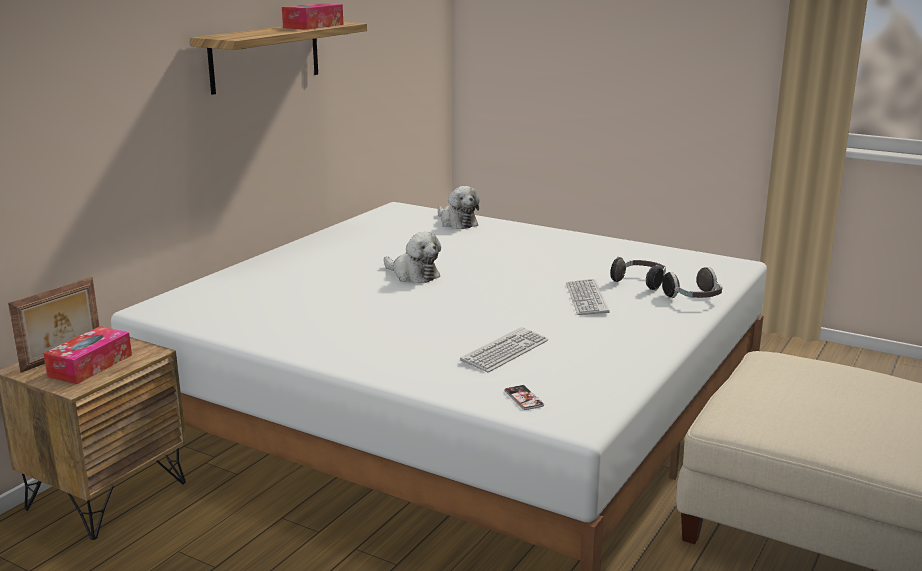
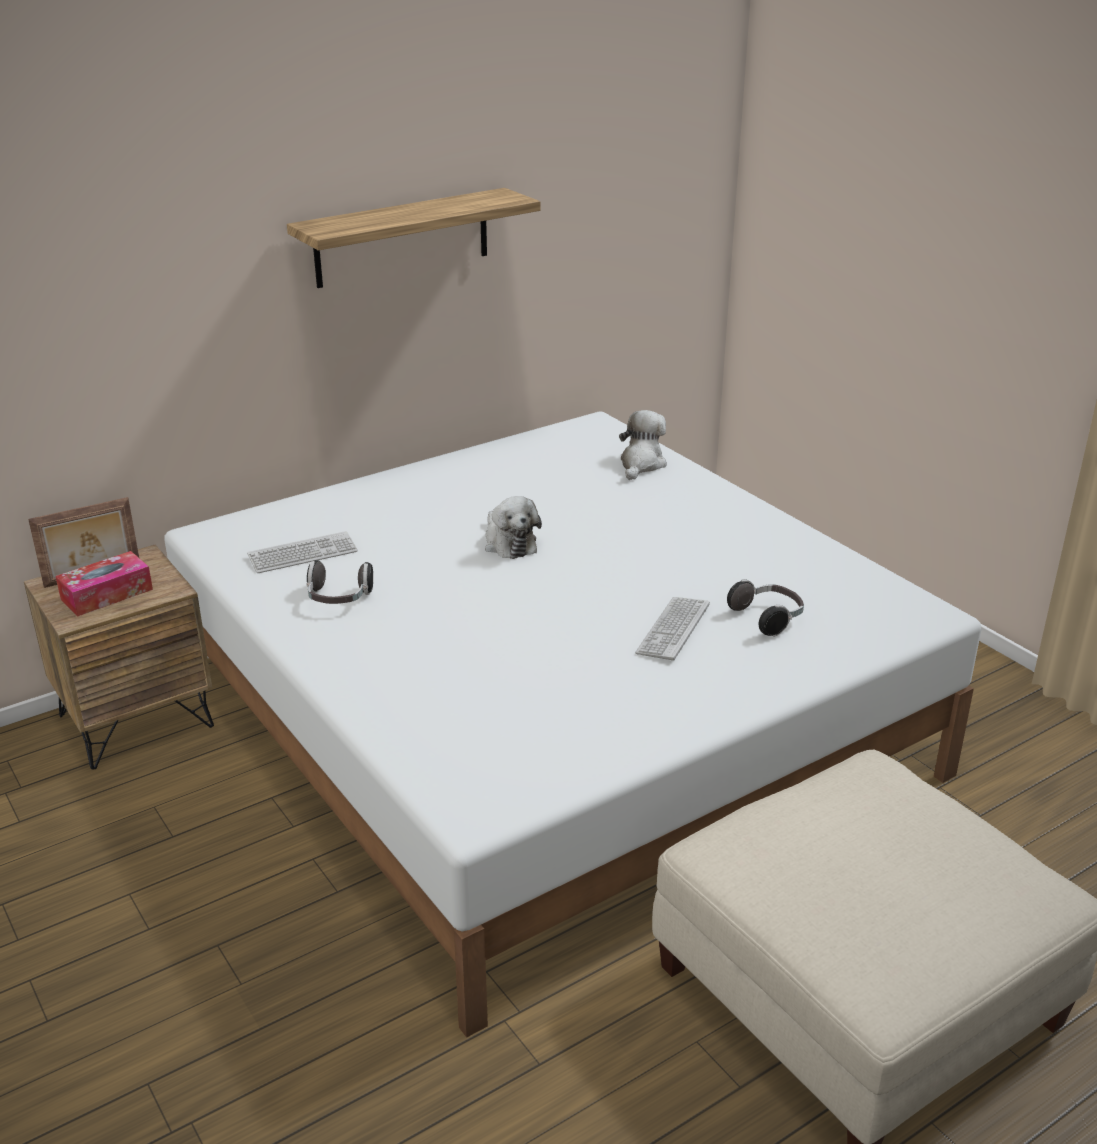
camera: 25 degrees right, 10 degrees up
(313, 26) = (462, 205): tissue box -> none
(457, 223) = (641, 464): plush toy -> plush toy turned 150 degrees counterclockwise
(505, 351) = (497, 689): keyboard -> keyboard (303, 554)
(523, 398) = (450, 765): phone -> none
(694, 299) = (808, 663): headphones -> headphones (339, 599)

